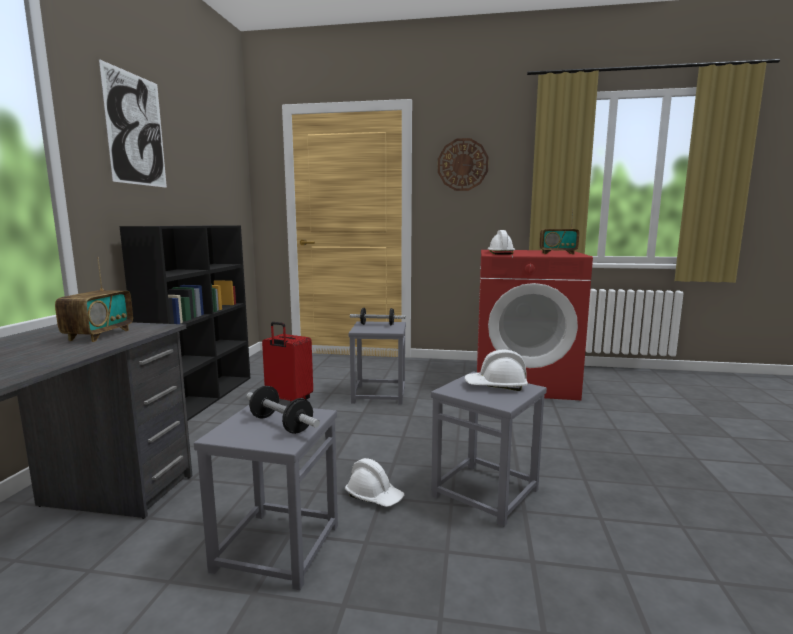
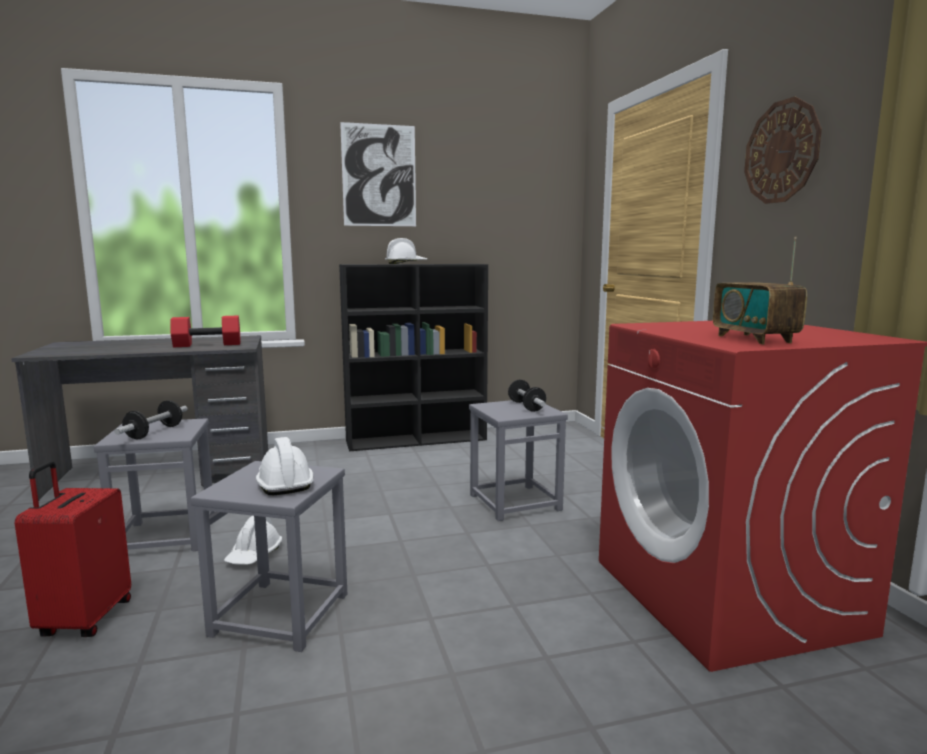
camera: 65 degrees right, 0 degrees up
(99, 335) = (208, 344): radio -> red dumbbell
(288, 401) = (445, 468): red suitcase -> red suitcase (84, 619)
(499, 253) = (669, 325): white hard hat -> white hard hat (405, 263)

